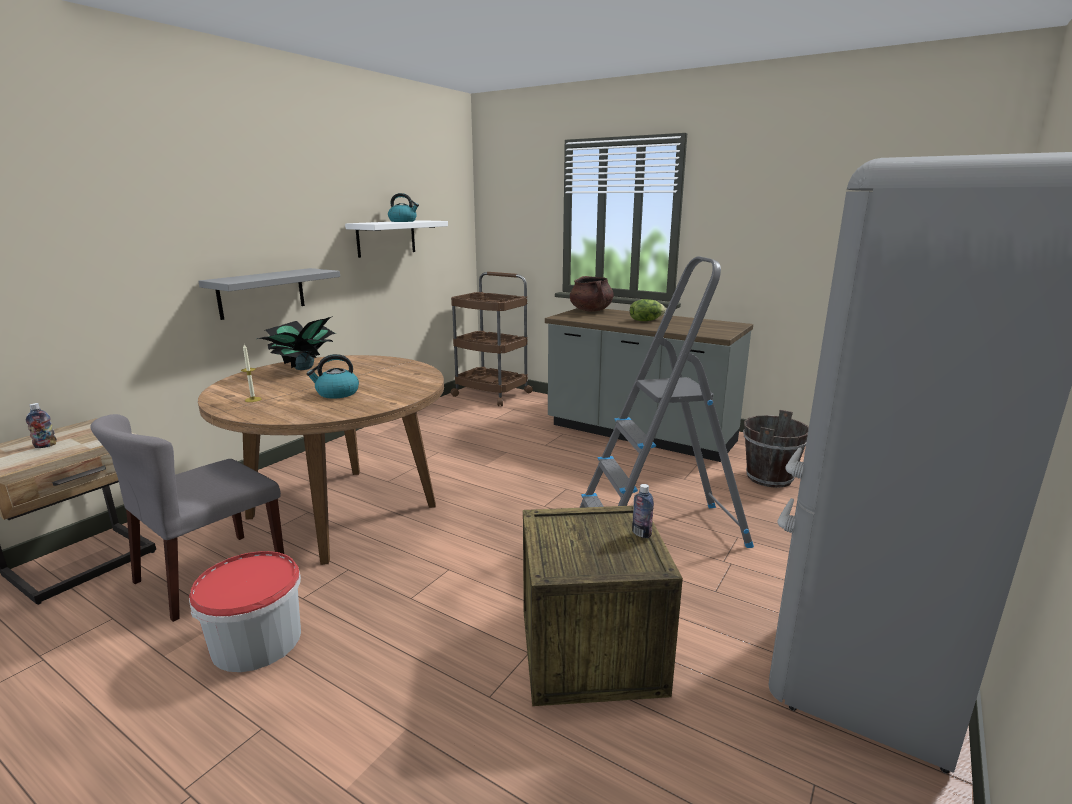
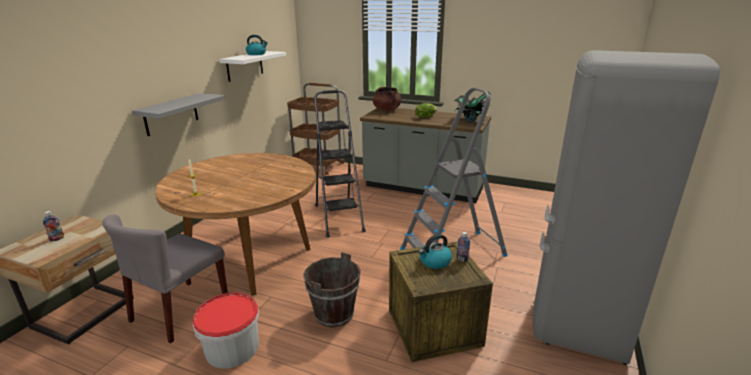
camera: 10 degrees left, 5 degrees up
(302, 368) = (213, 166): potted plant -> potted plant (470, 121)
(337, 393) = (250, 185): kettle -> kettle (434, 262)
(495, 464) = (338, 217): none -> step ladder
(769, 478) = (506, 211): brown bucket -> brown bucket (334, 314)

